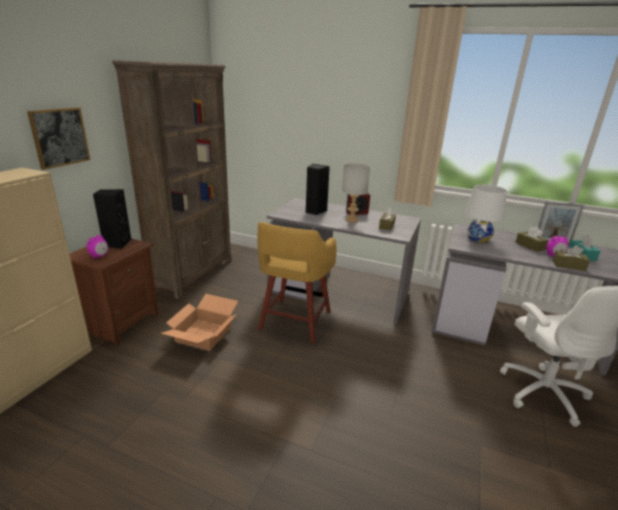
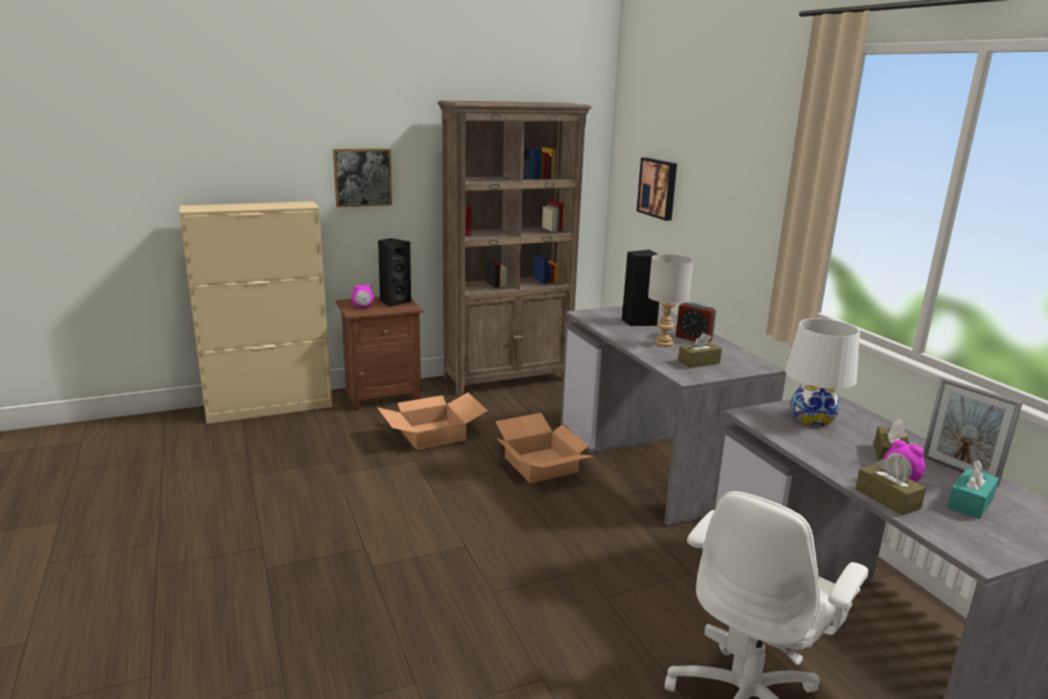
camera: 45 degrees right, 5 degrees down
(273, 122) = (658, 188): none -> picture
(294, 322) = (539, 464): yellow stool -> cardboard box

